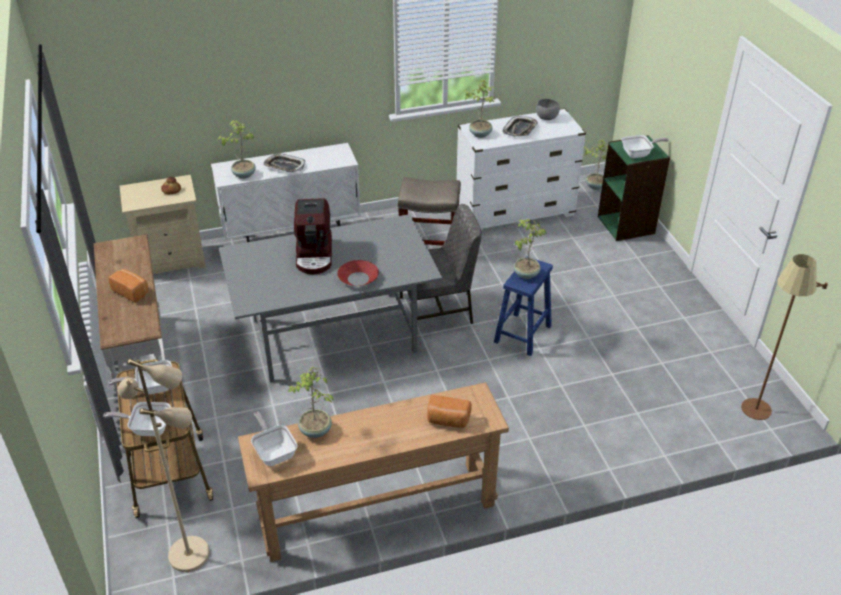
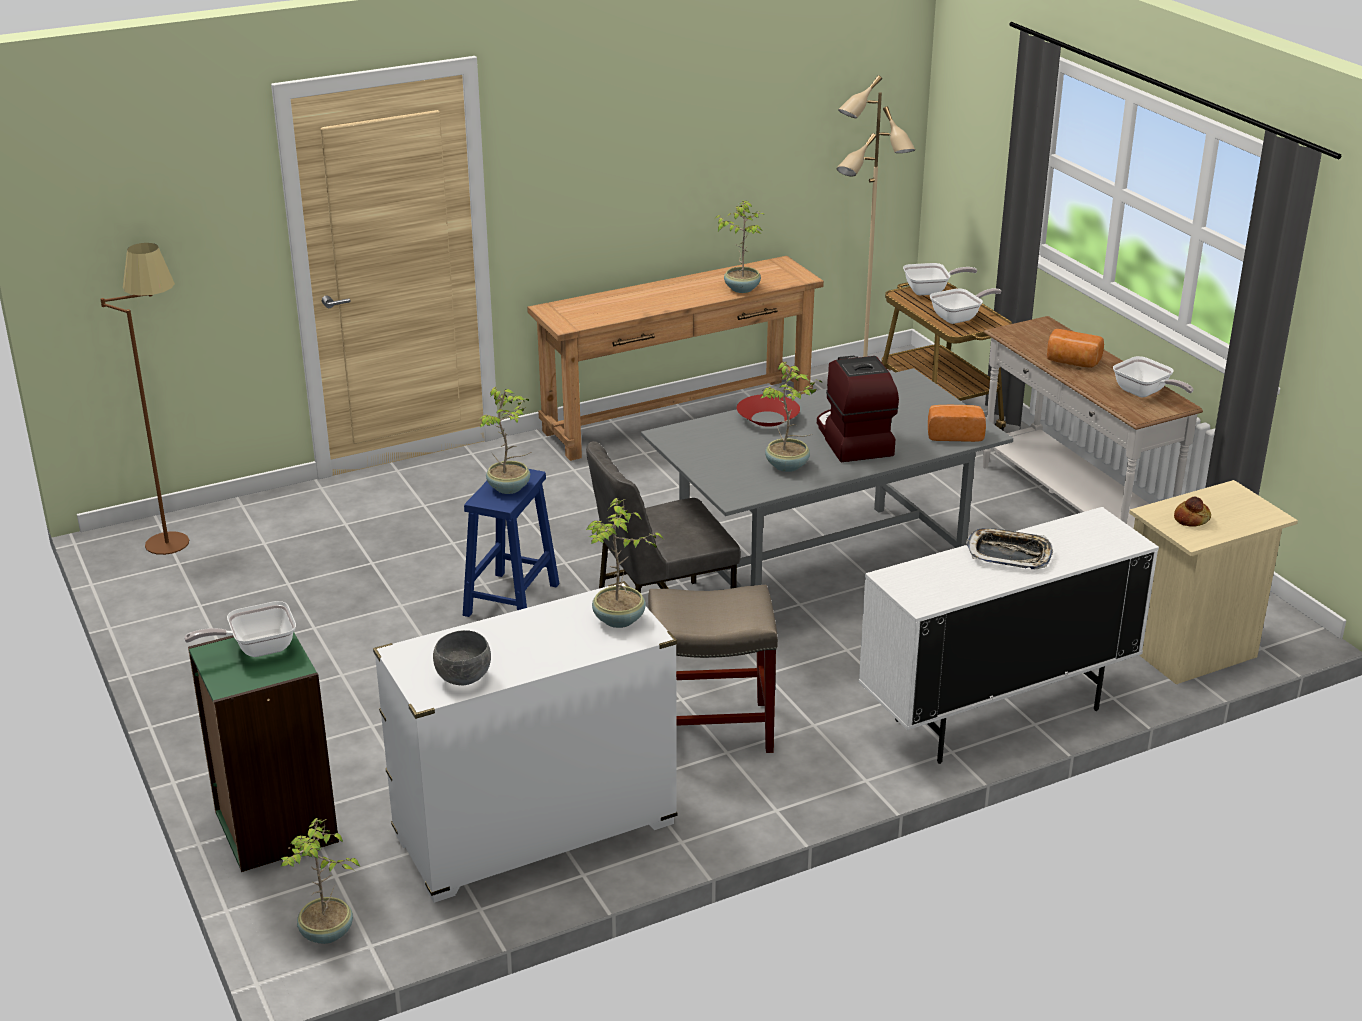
camera: 170 degrees right, 10 degrees down
(243, 174) = (1073, 531): potted plant -> potted plant (788, 466)
(274, 452) = (776, 274): frying pan -> frying pan (1145, 393)
(448, 420) = (597, 305): bread -> bread (954, 434)
(520, 129) = (528, 640): tray -> none

